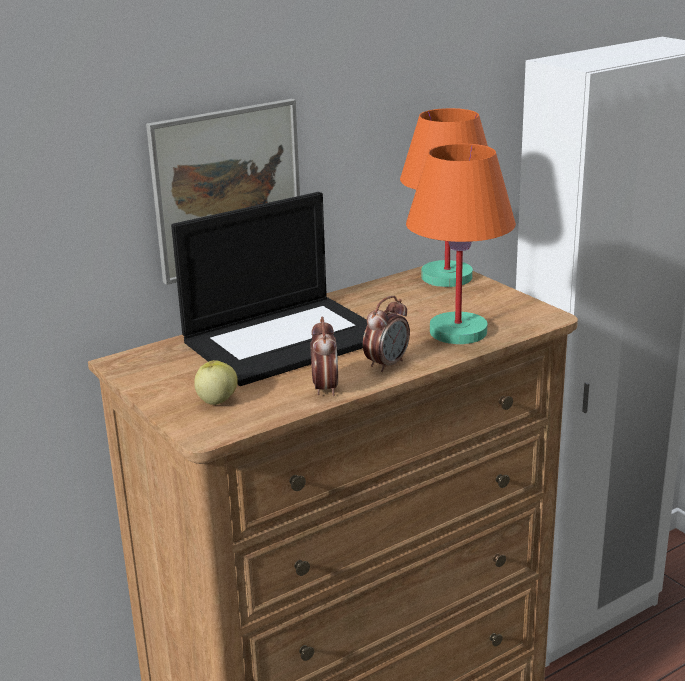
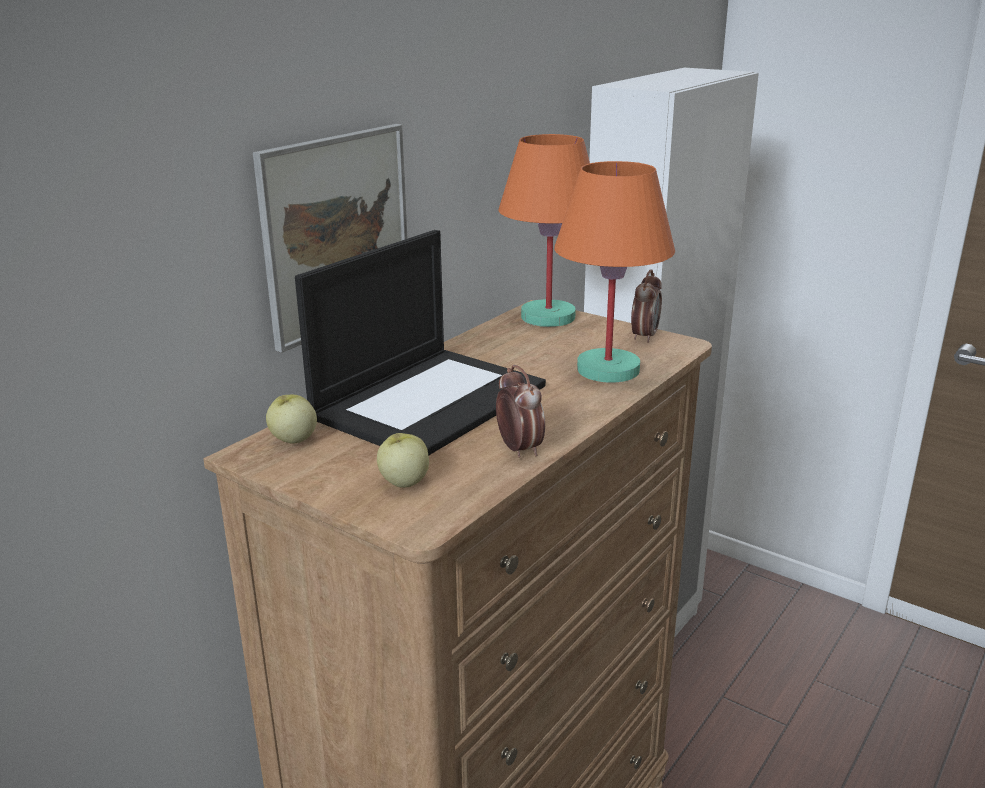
camera: 20 degrees left, 0 degrees up
(159, 356) = (293, 440): none -> apple
(387, 364) = (564, 413): alarm clock -> alarm clock (644, 336)

